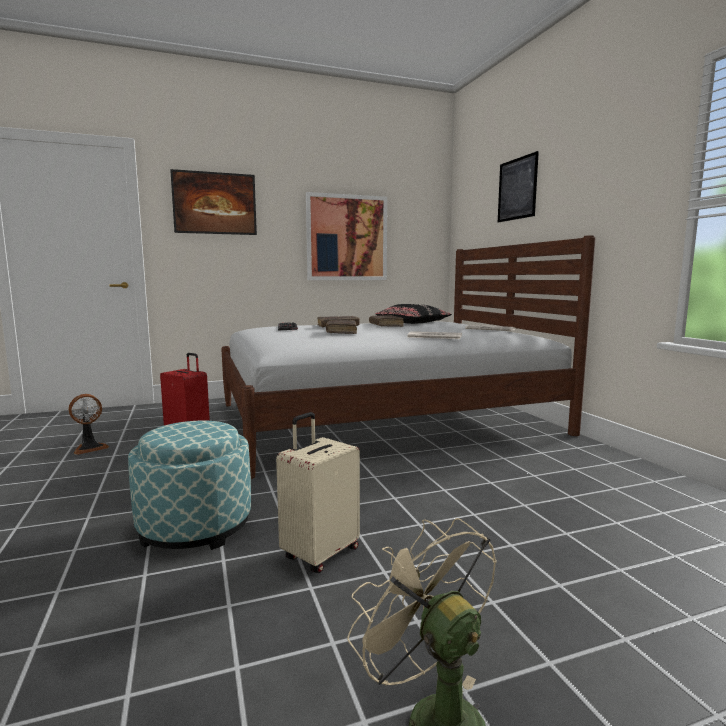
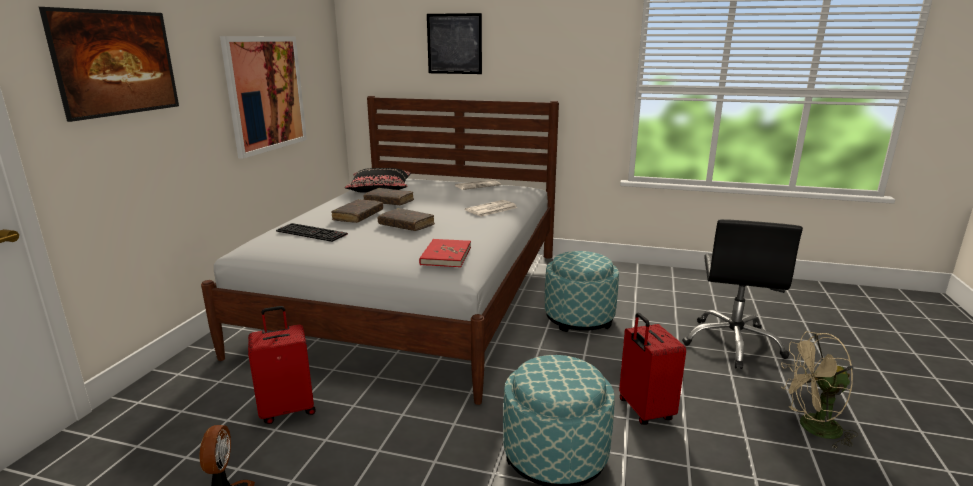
camera: 55 degrees left, 10 degrees up
(293, 343) = (445, 255): none -> red book
(319, 553) = (644, 410): beige suitcase -> red suitcase
(468, 478) = (579, 318): none -> ottoman
(594, 587) = (733, 343): none -> black office chair

